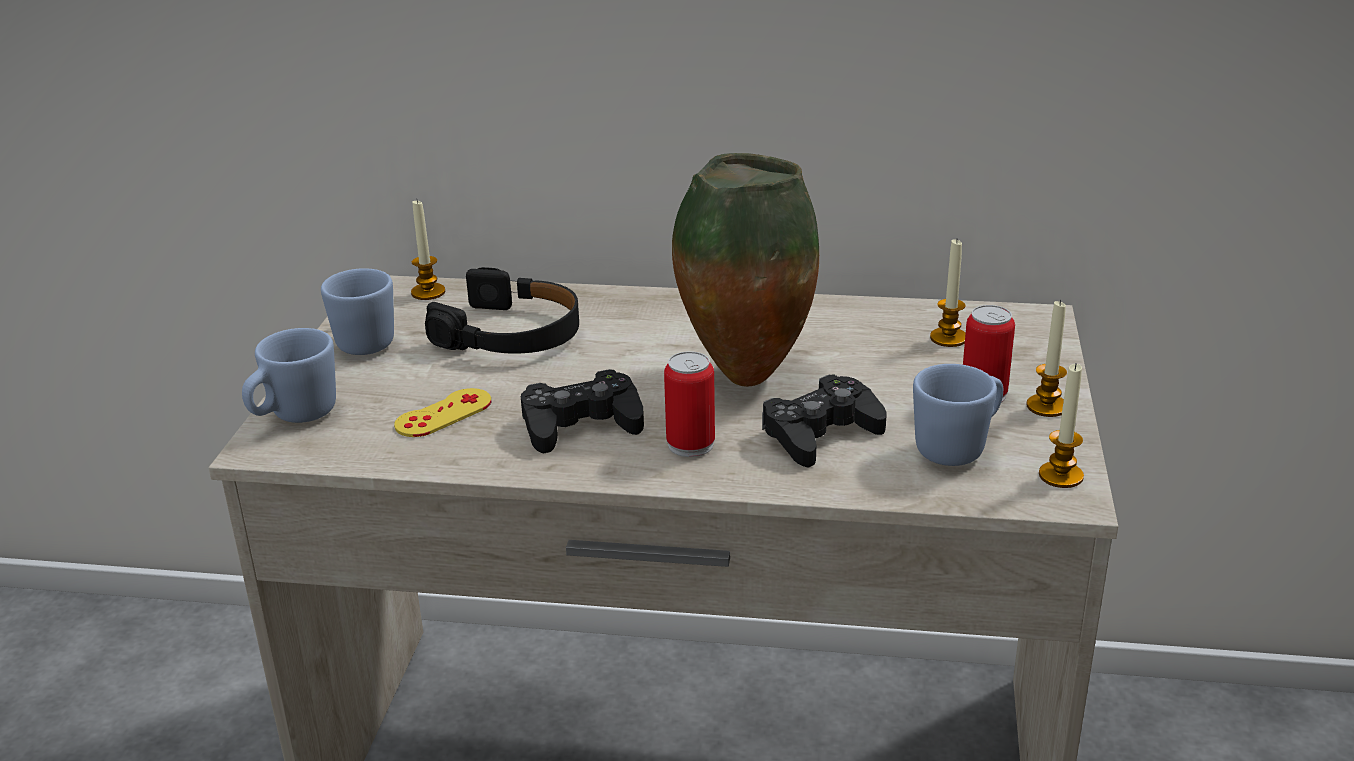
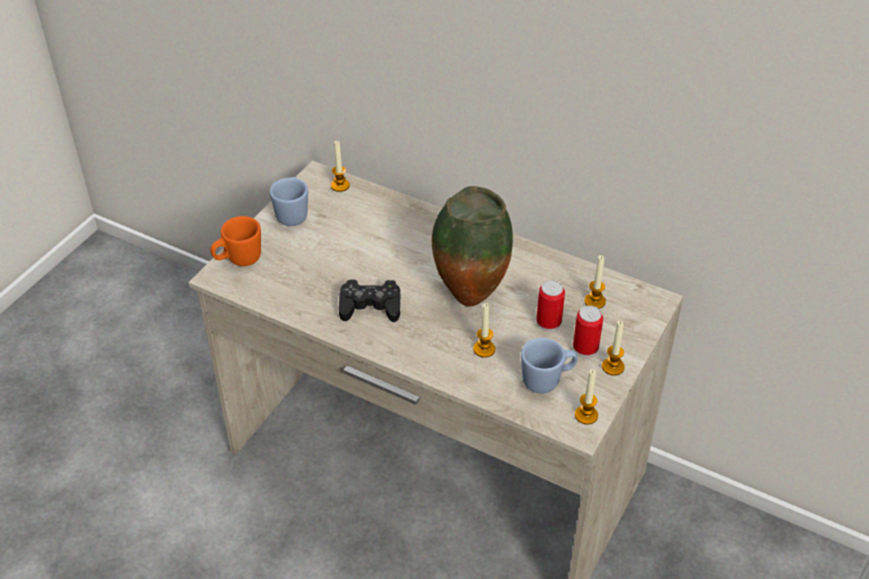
camera: 20 degrees right, 15 degrees up
(294, 416) = (238, 260): blue mug -> orange mug
(443, 413) = (308, 279): yellow game controller -> none
(511, 333) = (367, 230): black headphones -> none
(690, 444) = (416, 337): can -> can (548, 322)
(820, 433) = (484, 349): black game controller -> candle

